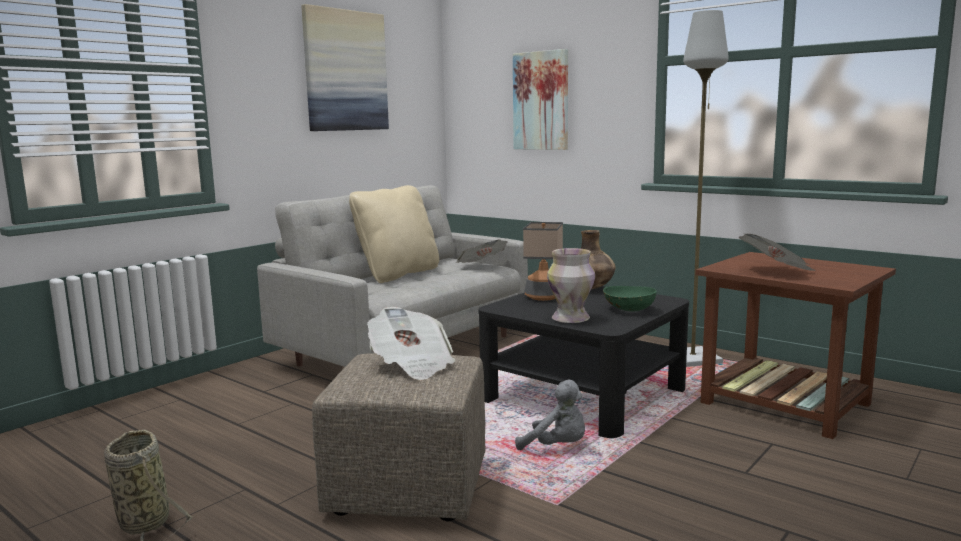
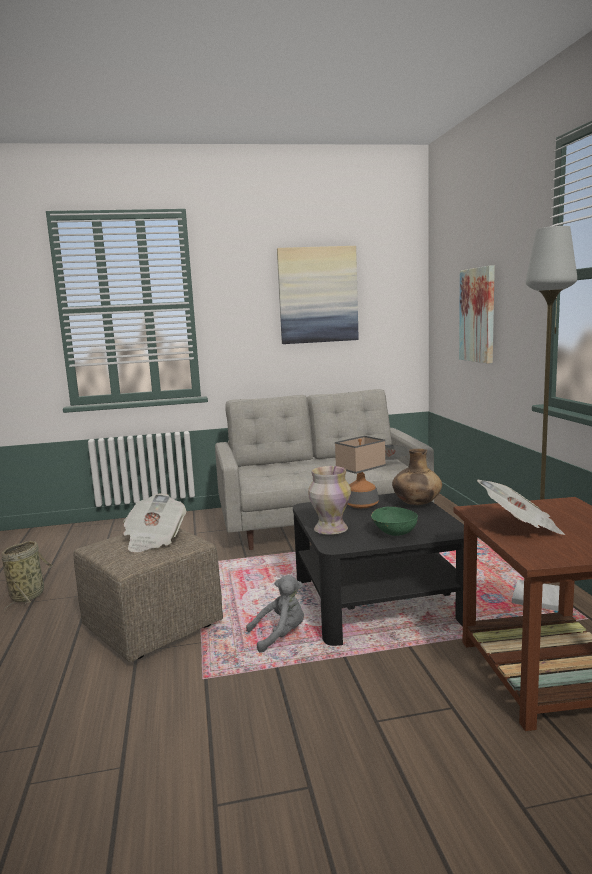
camera: 40 degrees right, 0 degrees up
(398, 274) = (317, 462): beige pillow -> none
(557, 447) = (280, 636): grey plush toy -> grey plush toy turned 90 degrees counterclockwise

